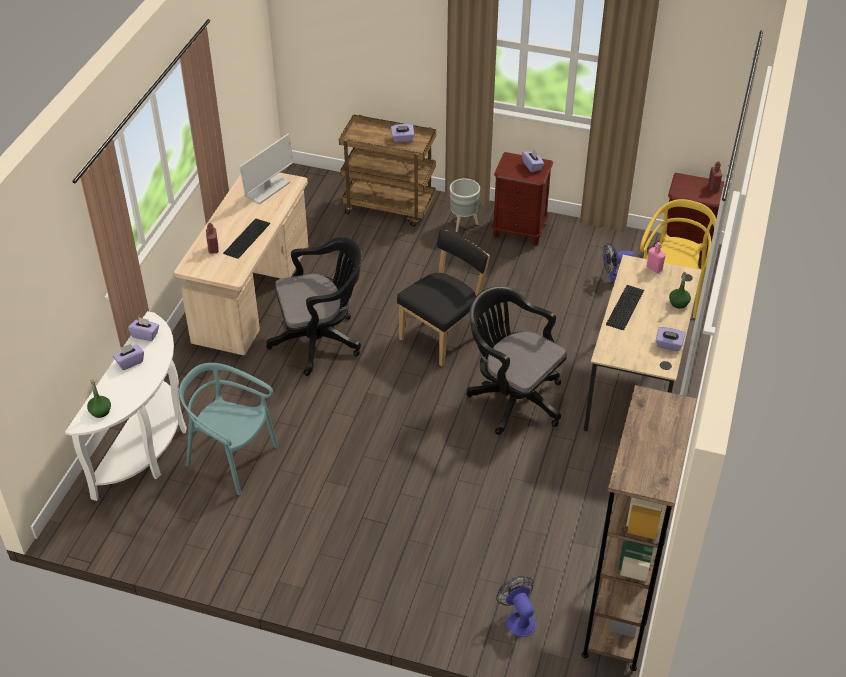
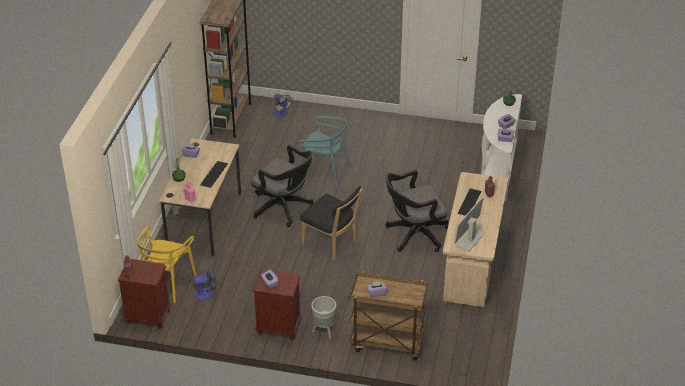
camera: 175 degrees right, 5 degrees down
(232, 459) = (446, 168): turquoise chair -> turquoise chair (324, 171)
(443, 335) = (331, 243): black chair -> black chair turned 90 degrees counterclockwise

